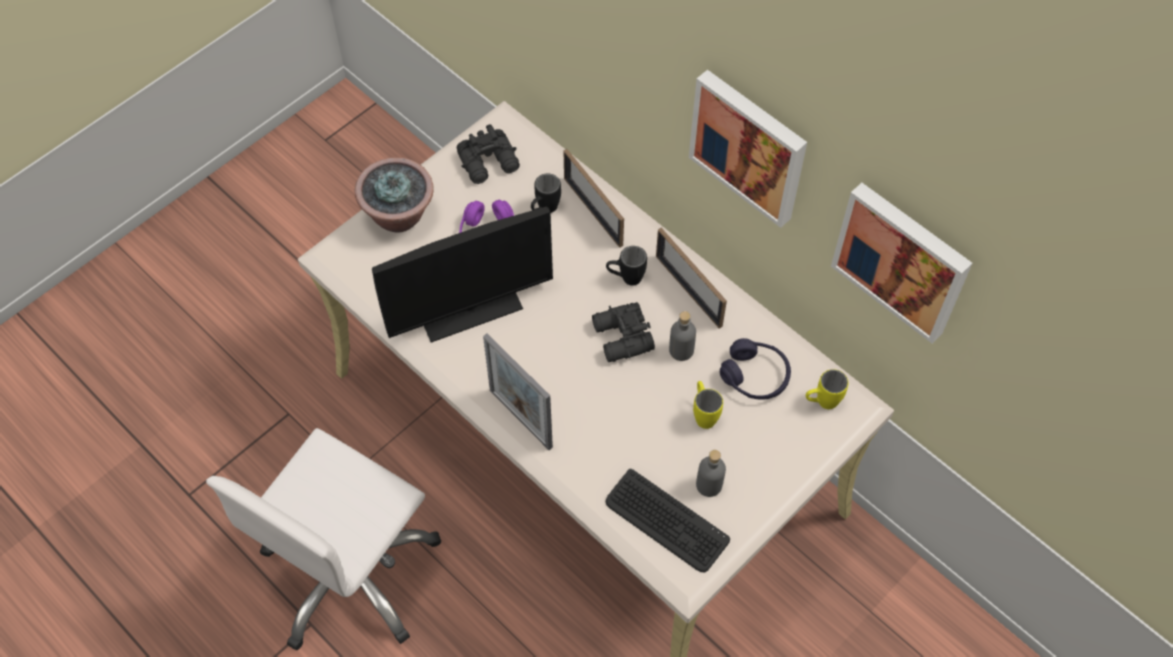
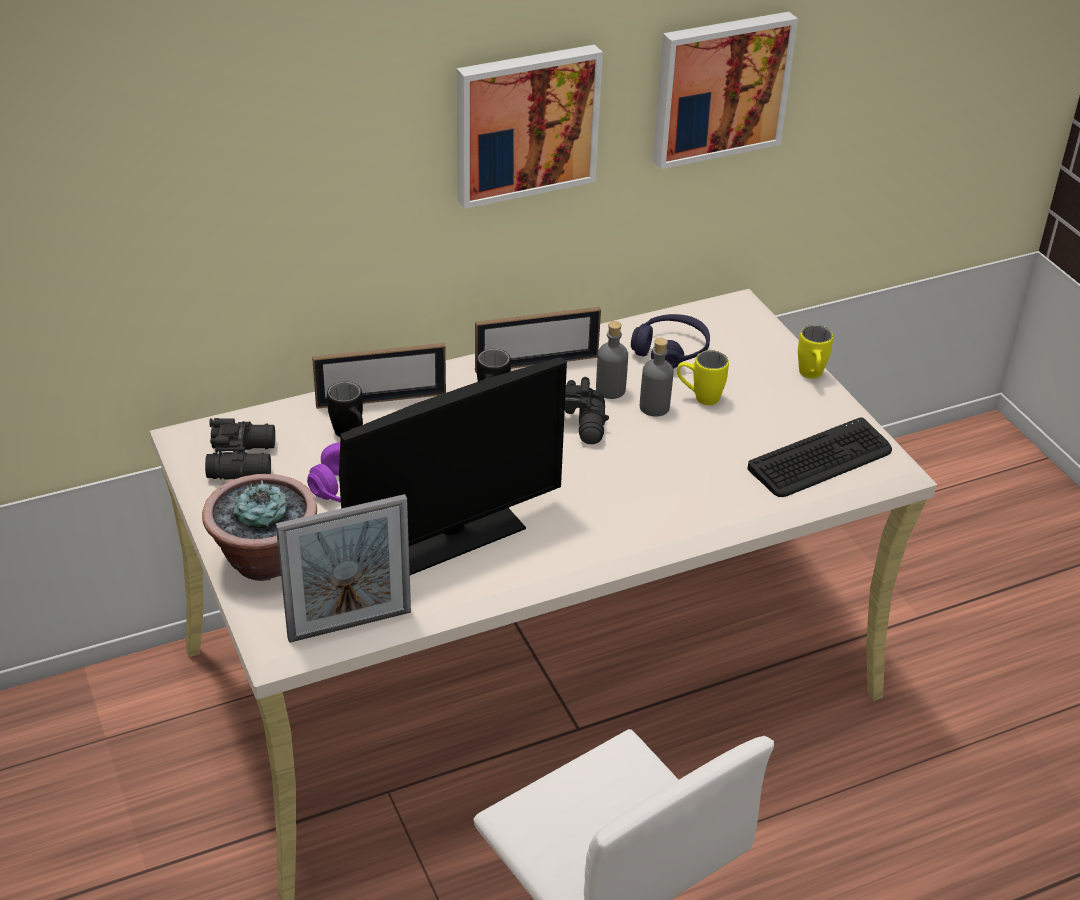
camera: 70 degrees left, 20 degrees down
(469, 308) = (453, 534): monitor -> monitor turned 60 degrees clockwise
(520, 418) = (637, 532): picture frame -> picture frame (349, 625)
(709, 485) = (788, 418): grey bottle -> grey bottle (654, 407)
(821, 402) = (724, 321): yellow mug -> yellow mug (811, 377)

